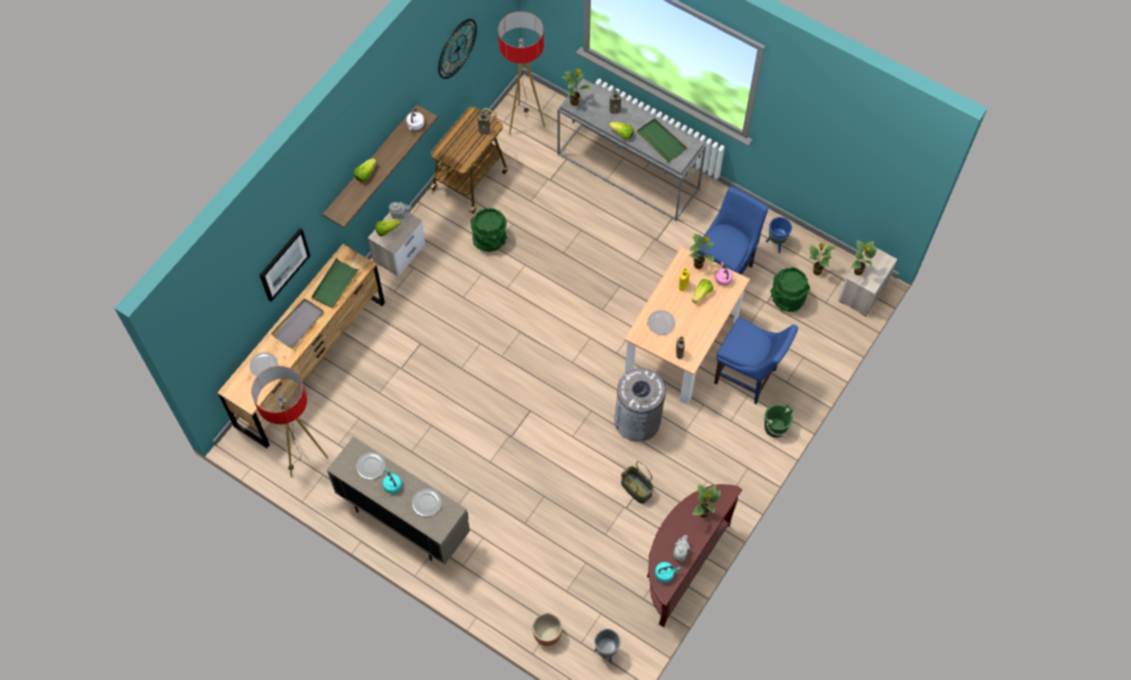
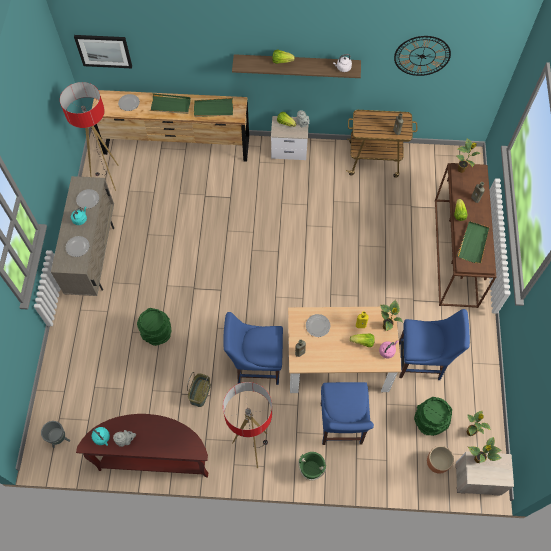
camera: 60 degrees right, 0 degrees up
(284, 264) = (184, 56): picture -> picture (104, 50)
(298, 324) = (170, 105): grey tray -> green tray
(490, 240) = (336, 195): green bucket -> green bucket (157, 333)
(524, 122) = (444, 167): floor lamp -> floor lamp (252, 448)
(547, 634) = (55, 391): brown planter -> brown planter (437, 462)
(629, 171) = (456, 253): grey console table -> brown console table
(637, 420) = (255, 365): grey trash can -> blue chair
(703, 513) = (168, 440): potted plant -> none
(776, 244) = (472, 388): blue planter -> none

